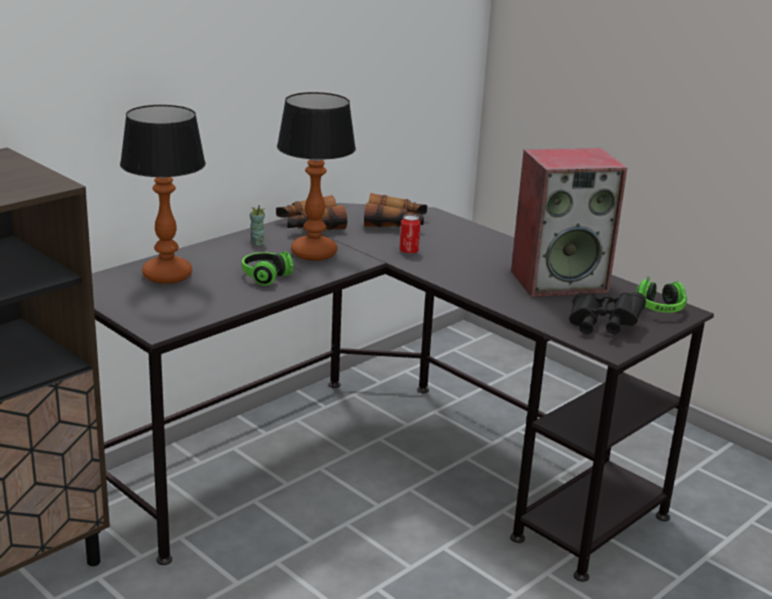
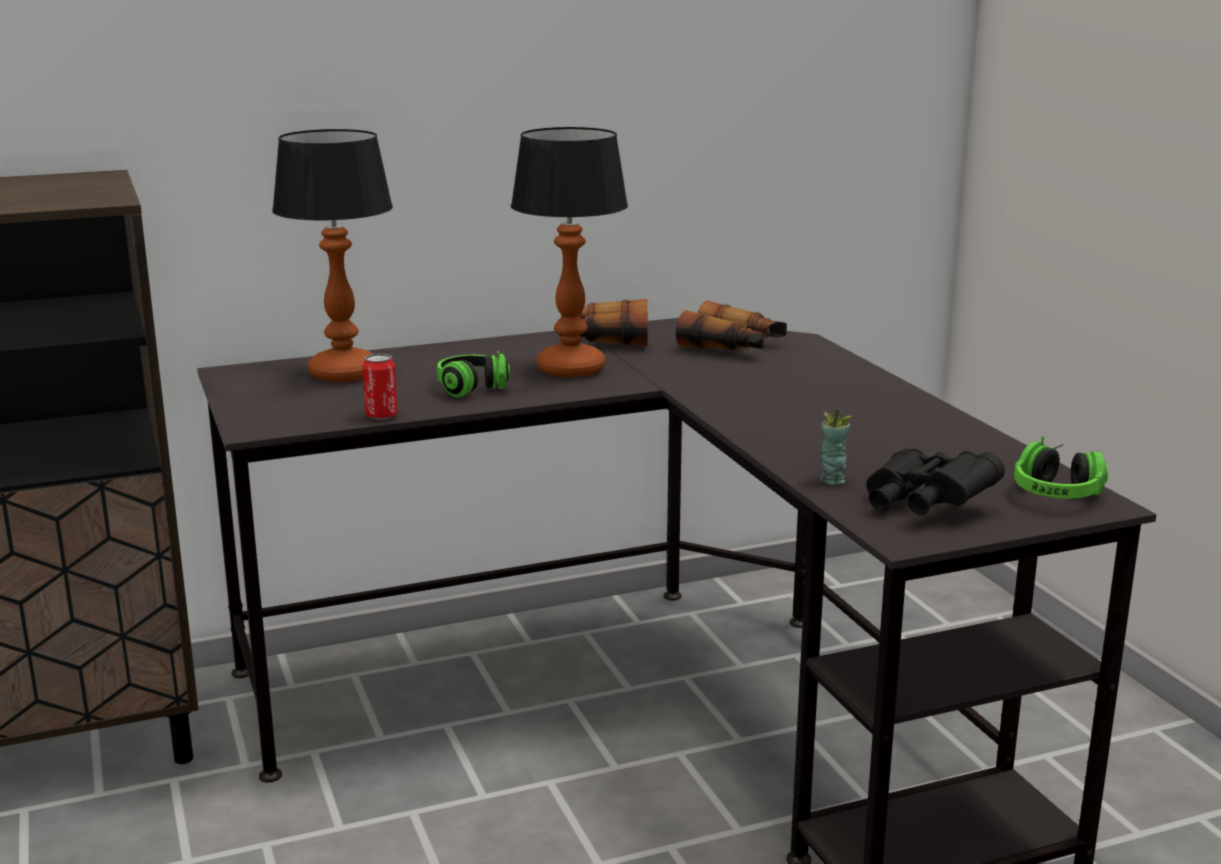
camera: 25 degrees right, 5 degrees down
(257, 242) = (507, 350): cup -> cup (832, 480)
(408, 251) = (713, 380): can -> can (381, 416)
(559, 281) = (915, 439): speaker -> none

